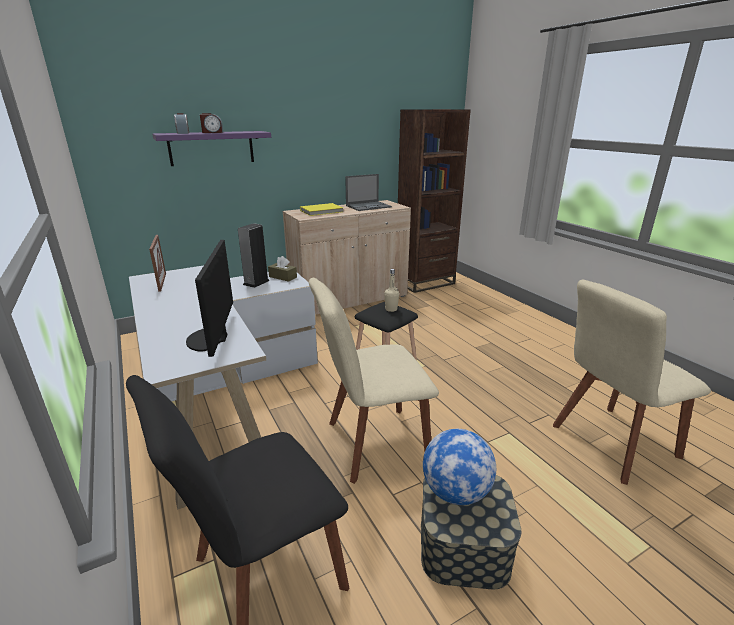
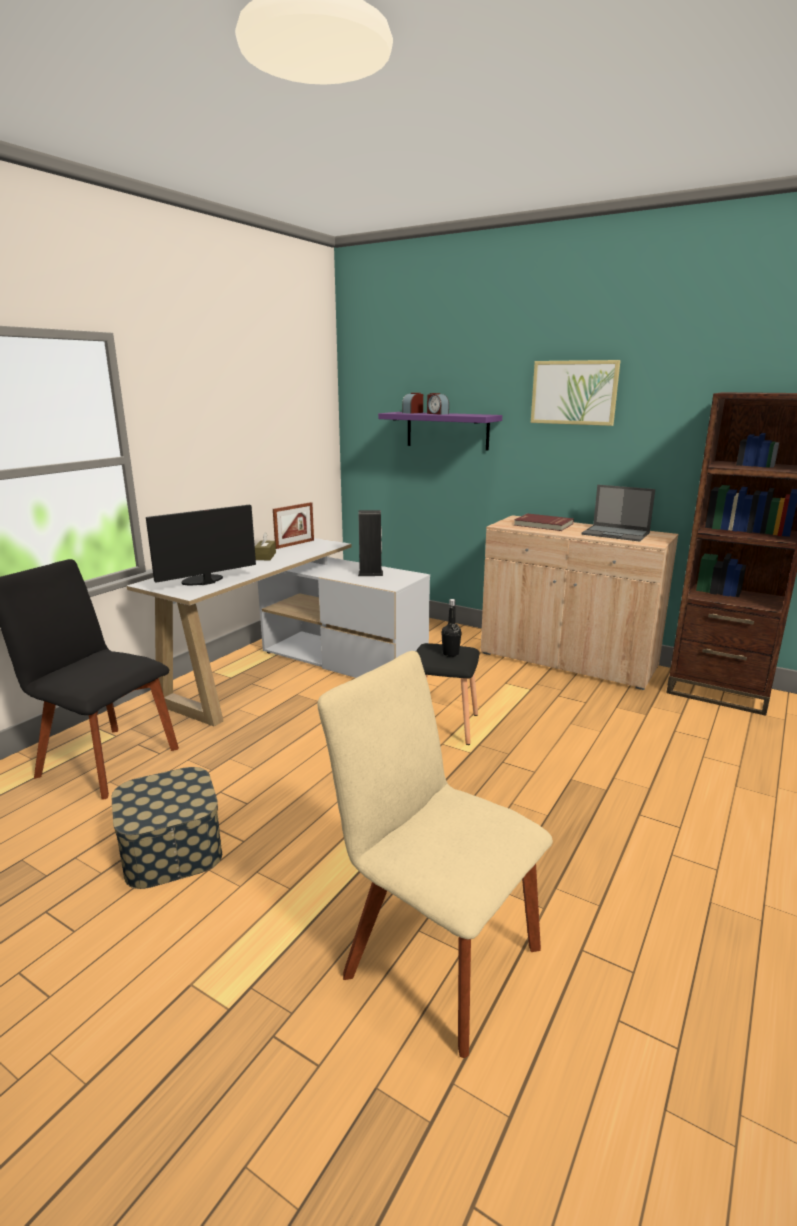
camera: 60 degrees right, 5 degrees down
(283, 277) = (398, 577): brown tissue box -> brown tissue box (265, 556)
(314, 111) = (574, 392): none -> picture
(322, 211) = (543, 525): yellow book -> red book
(372, 443) = (287, 759): beige chair -> none
(391, 309) = (450, 654): beige bottle -> black bottle
(456, 492) = (177, 787): globe -> none

